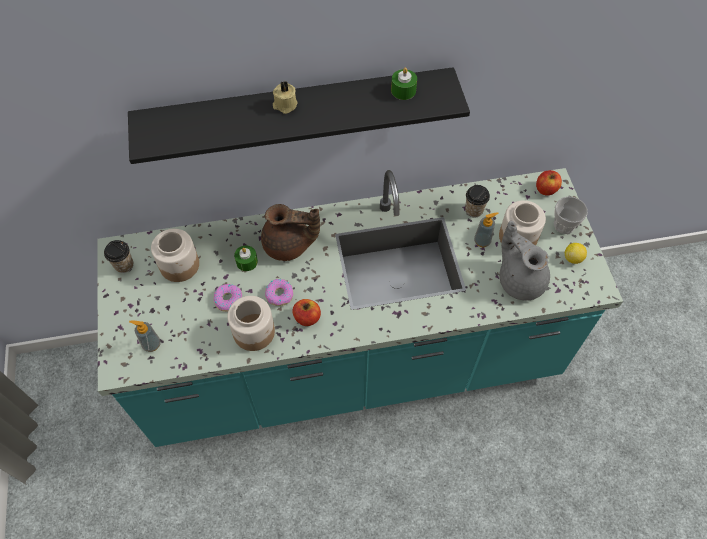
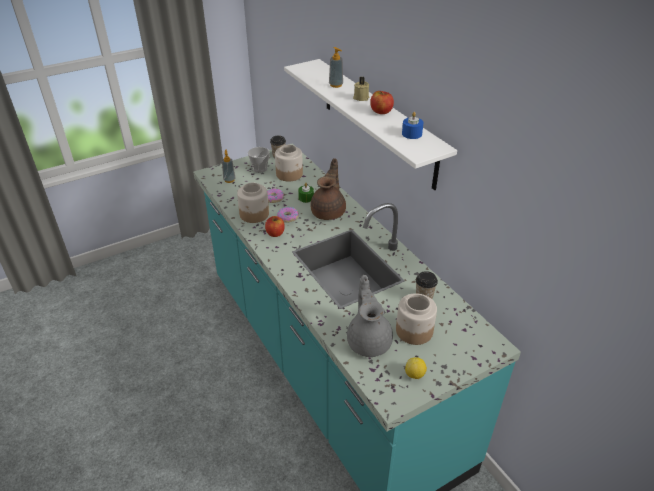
camera: 70 degrees right, 20 degrees down
(289, 245) = (329, 211): brown teapot -> brown teapot turned 150 degrees counterclockwise
(296, 113) = (377, 121): black shelf -> white shelf
(403, 90) = (412, 134): green candle -> blue candle
(482, 241) = (395, 308): soap dispenser -> soap dispenser (336, 85)
(520, 280) = (369, 340): grey teapot -> grey teapot turned 45 degrees counterclockwise
(546, 189) = (482, 341): apple -> apple (381, 111)
(564, 225) = (449, 361): cup -> cup (260, 168)

